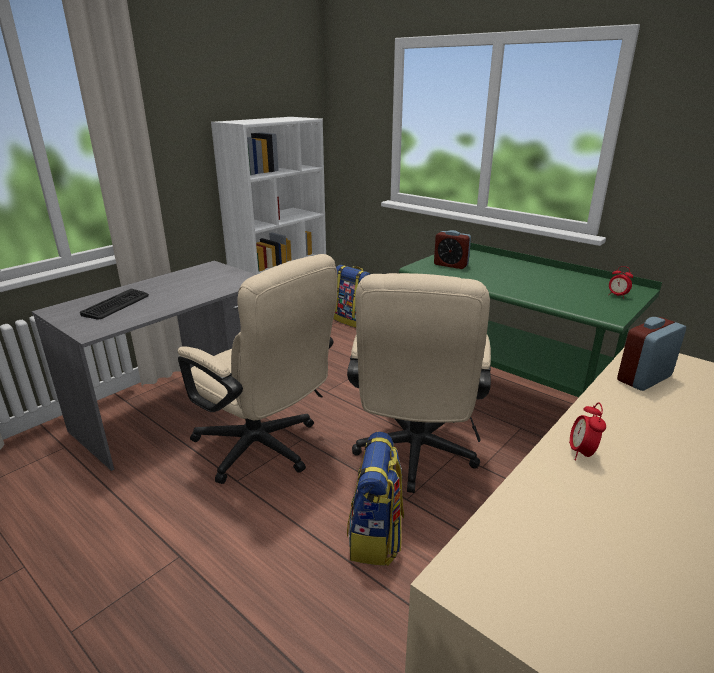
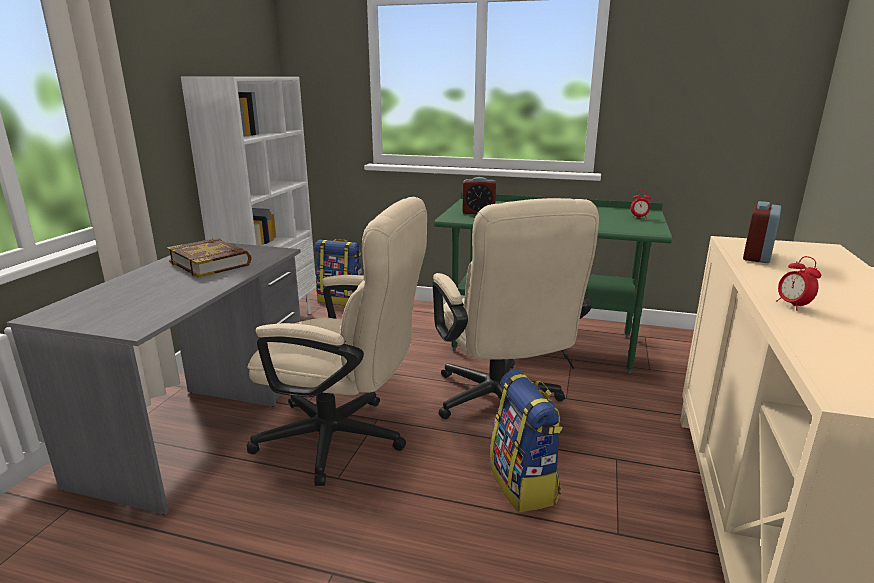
camera: 25 degrees left, 5 degrees down
(116, 305) = (132, 297): keyboard -> none
(195, 283) = (210, 263): none -> book

